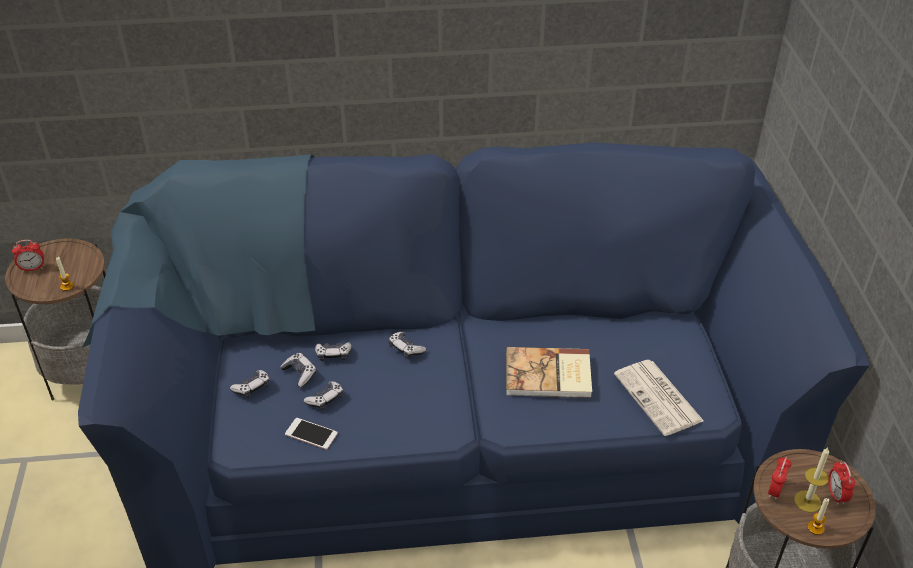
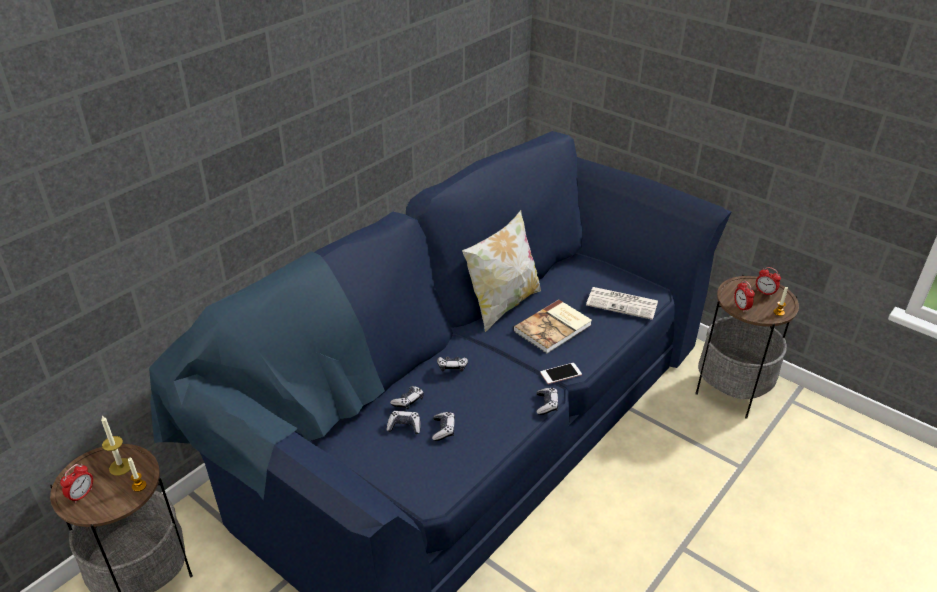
camera: 45 degrees left, 5 degrees down
(252, 387) = (386, 456): game controller -> game controller (546, 404)
(311, 434) = (467, 454): phone -> phone (561, 374)
(537, 321) = (502, 305): none -> pillow
(807, 501) = (759, 303): candle -> candle (120, 467)

